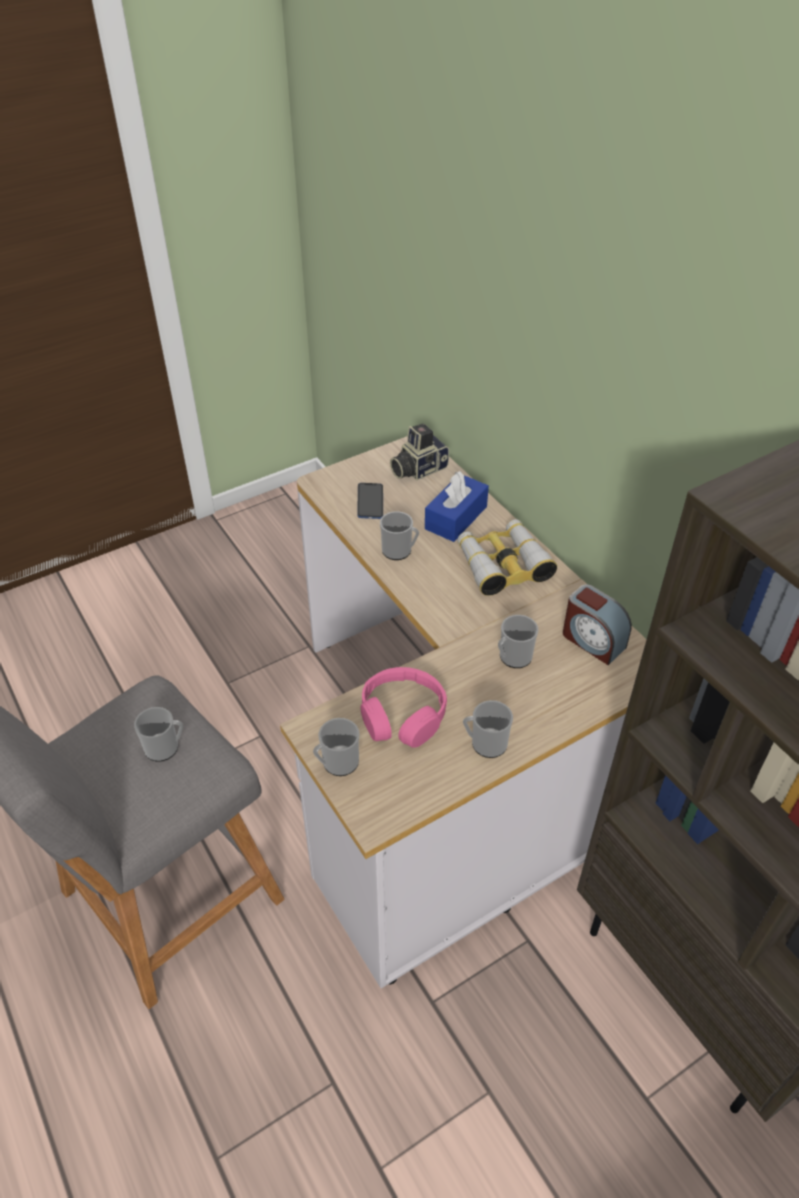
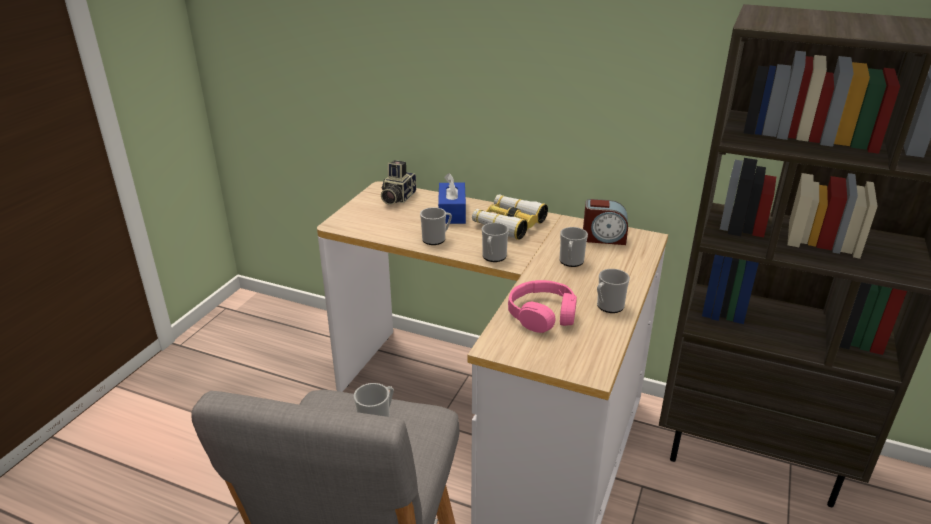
camera: 35 degrees left, 15 degrees down
(337, 763) = (532, 356): mug -> mug (493, 257)
(370, 502) = (385, 223): phone -> none

